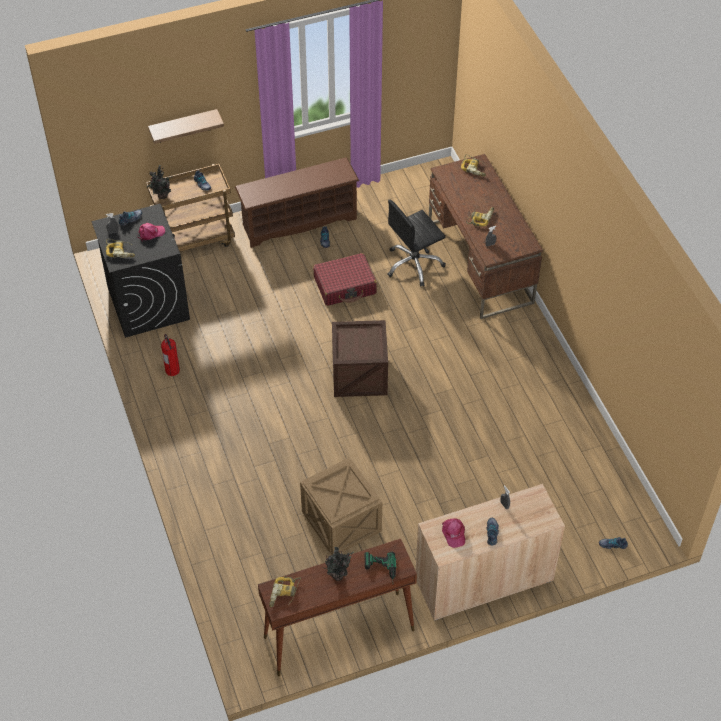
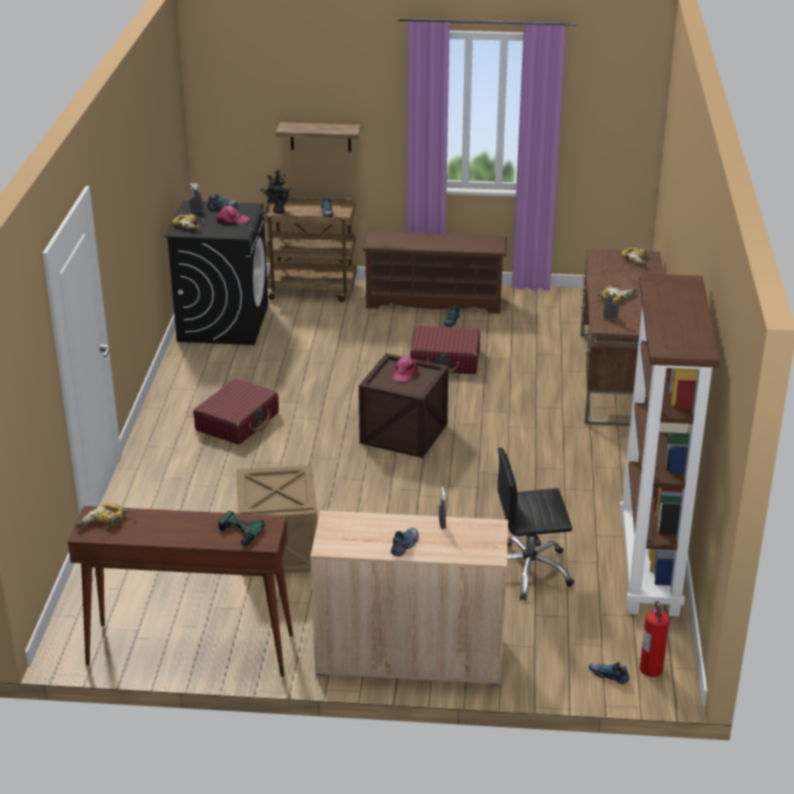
camera: 25 degrees right, 20 degrees down
(172, 370) = (202, 377): fire extinguisher -> fire extinguisher (651, 668)
(231, 408) = (237, 422): none -> red suitcase
(338, 574) = (182, 524): potted plant -> none
(414, 264) = (539, 362): black office chair -> black office chair (528, 571)
(453, 533) = (355, 531): pink cap -> pink cap (404, 373)
(592, 442) = (650, 568): none -> brown bookcase

